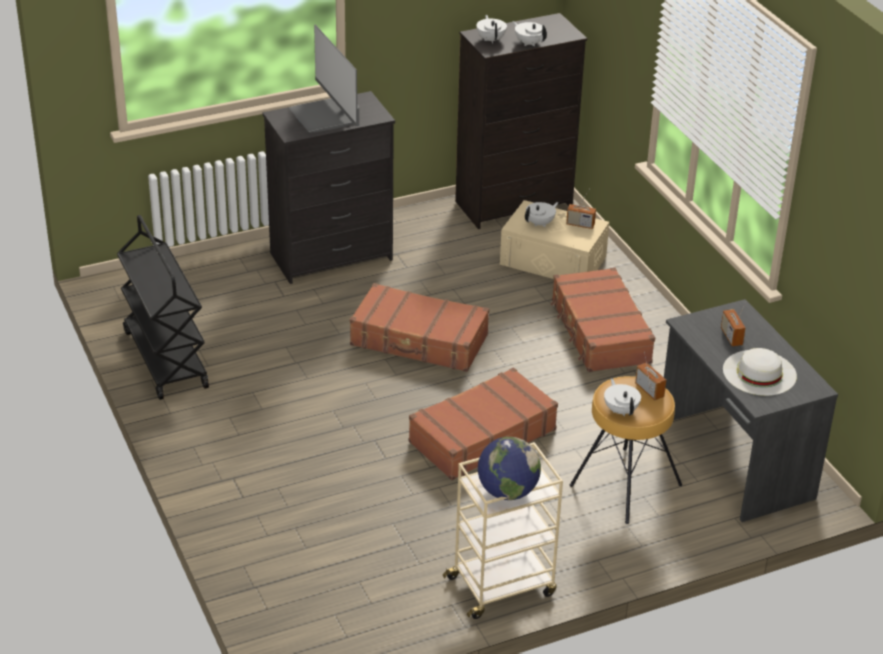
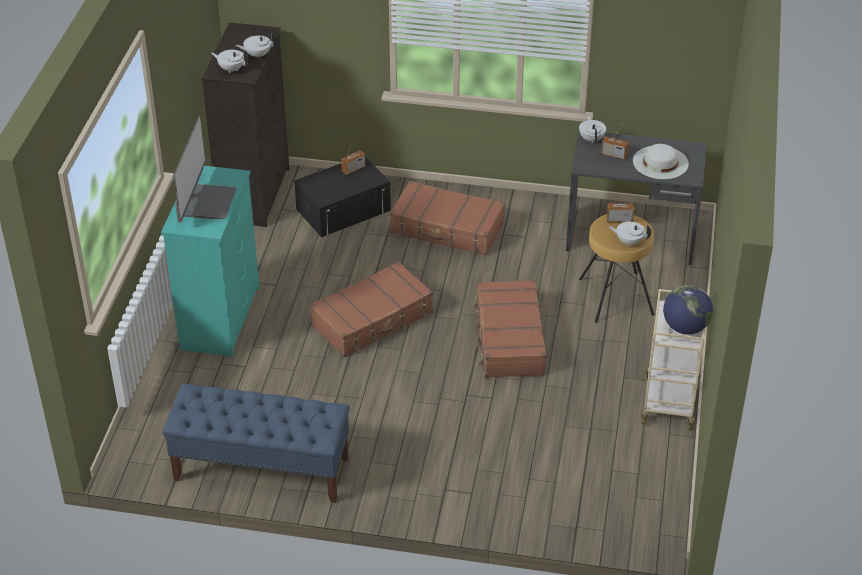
camera: 55 degrees left, 5 degrees up
(164, 358) = (261, 469): black cart -> blue bench
(325, 116) = (205, 202): monitor -> monitor turned 90 degrees counterclockwise
(332, 257) = (221, 317): black dresser -> turquoise dresser
(540, 223) = (332, 186): white teapot -> white teapot (592, 139)
(553, 260) = (343, 209): beige storage box -> black storage box

